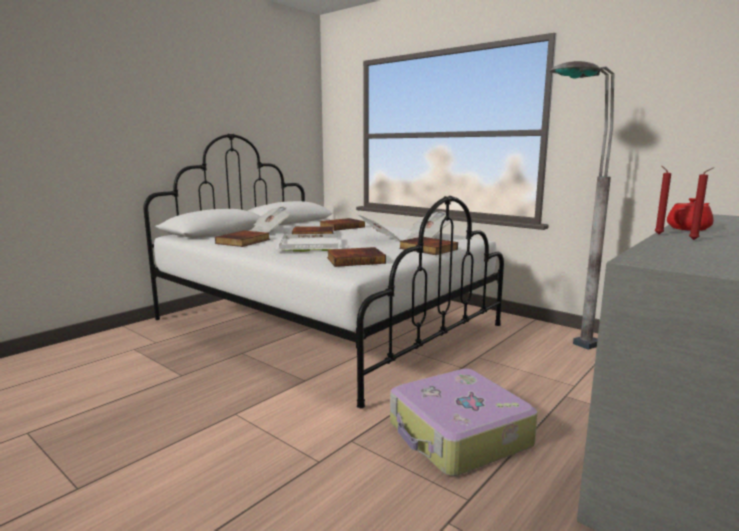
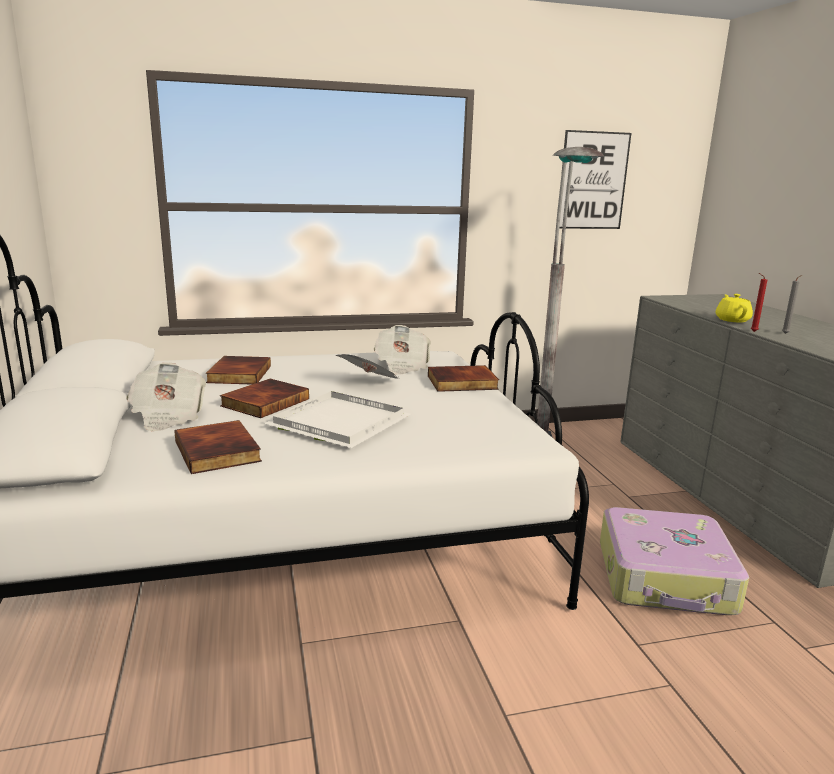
camera: 55 degrees left, 5 degrees up
(355, 260) = (470, 425): book -> none
(681, 98) = (593, 181): none -> picture
(689, 229) = (732, 320): red teapot -> yellow teapot
(695, 240) = (786, 333): red candle -> grey candle

